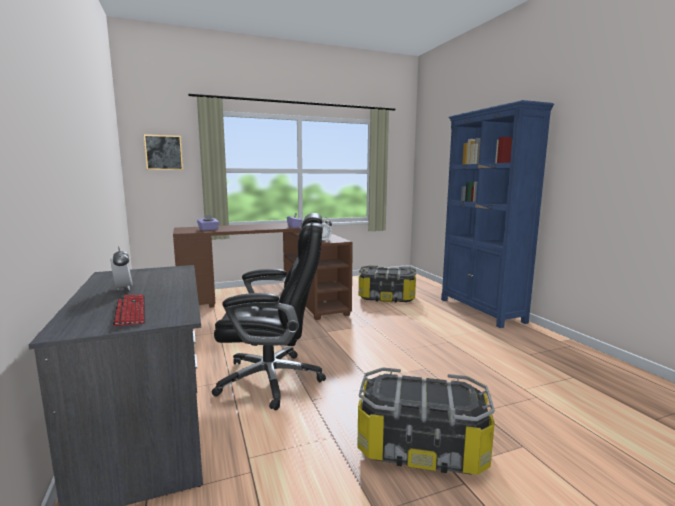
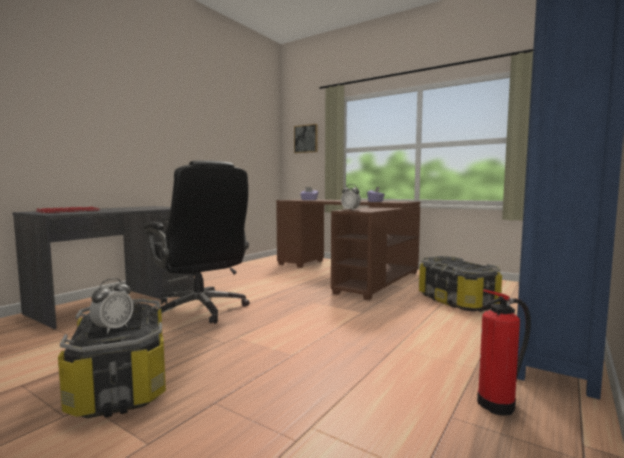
camera: 55 degrees right, 5 degrees down
(123, 289) = (118, 208): alarm clock -> alarm clock (113, 329)
(523, 341) = (499, 404): none -> fire extinguisher

